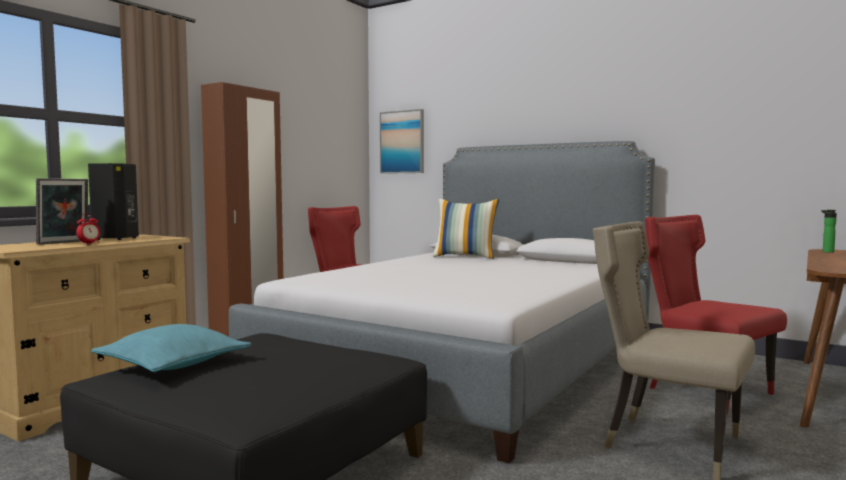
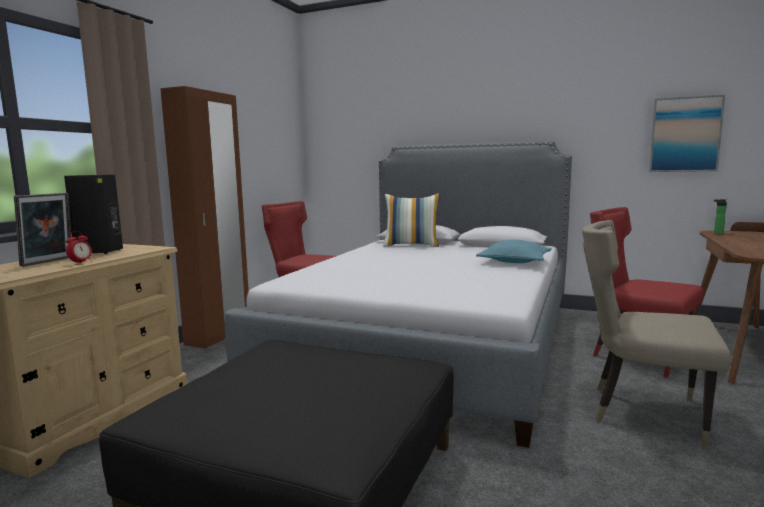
camera: 10 degrees left, 5 degrees up
(173, 364) = (214, 392): turquoise pillow -> turquoise pillow (514, 261)
(402, 142) = (337, 140): picture -> picture (685, 134)

